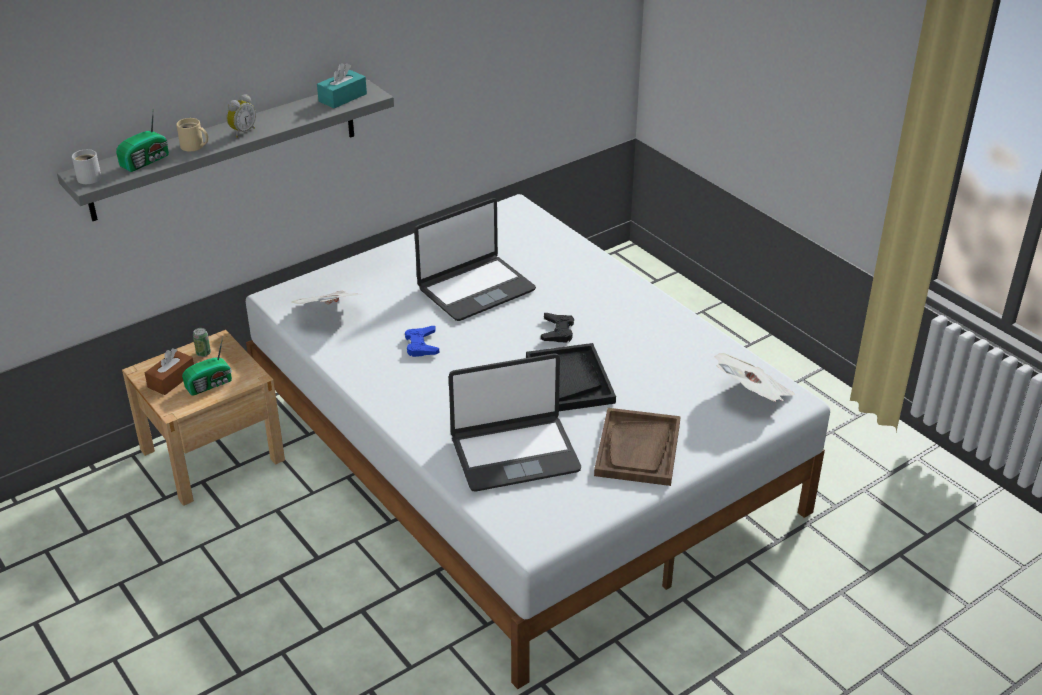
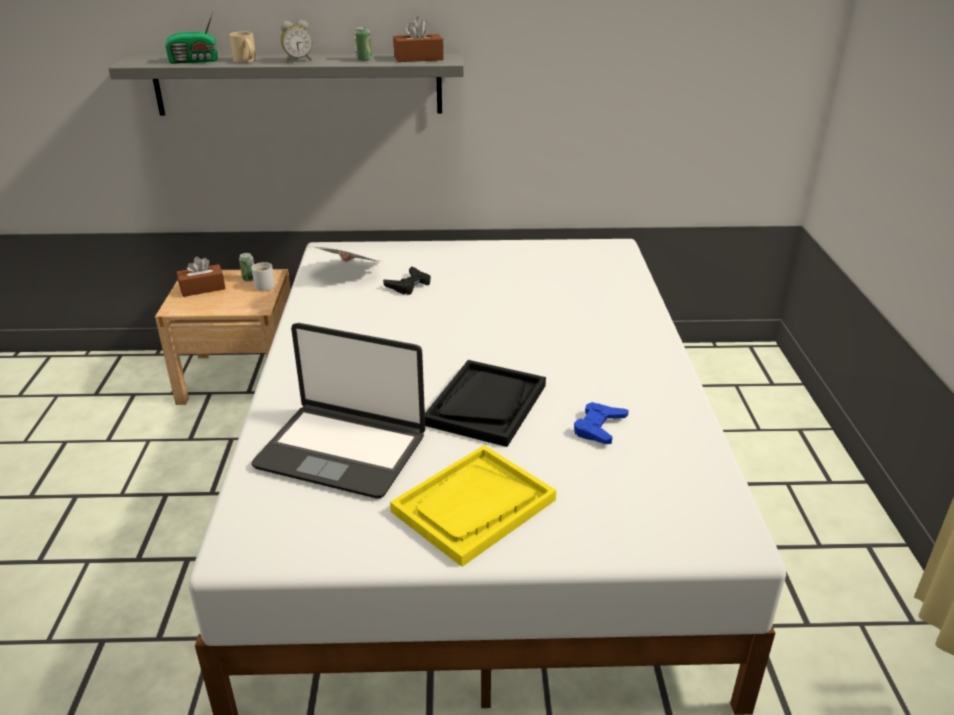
camera: 35 degrees right, 5 degrees down
(89, 177) = (139, 60): white mug -> white mug (266, 286)
(210, 384) = (222, 301): radio -> none
(298, 113) = (363, 59): none -> can
(342, 97) = (418, 58): turquoise tissue box -> brown tissue box
(421, 345) = (389, 322): blue game controller -> blue game controller (599, 427)
(475, 289) = (496, 296): laptop -> none
(557, 331) = (529, 356): black game controller -> black game controller (409, 285)
(638, 449) = (473, 506): brown tray -> yellow tray
(752, 395) = (683, 508): newspaper -> none

